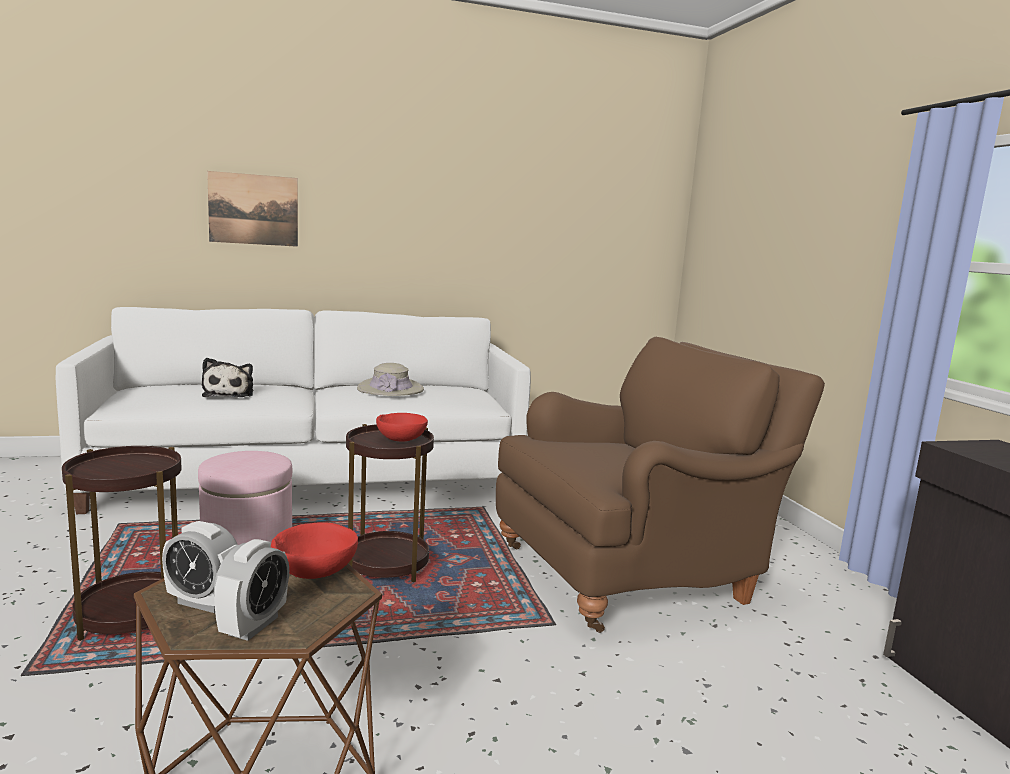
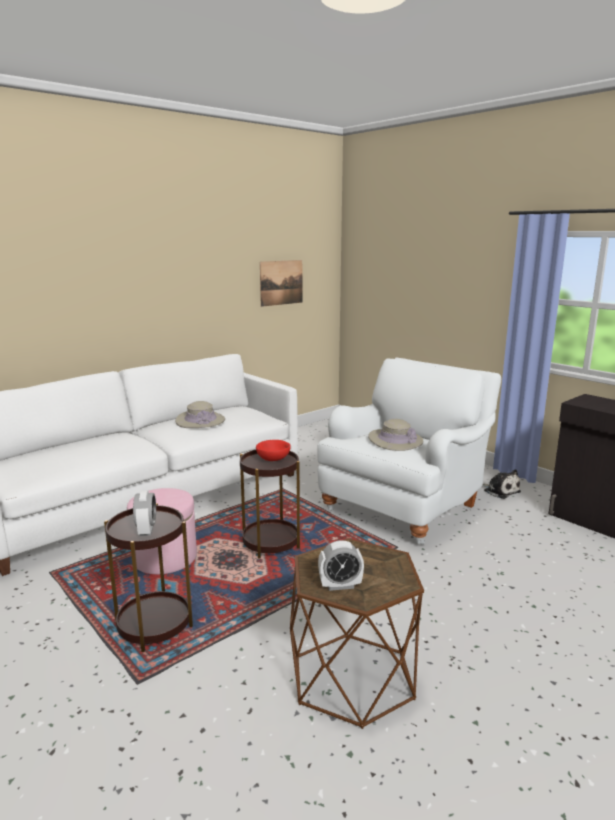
camera: 25 degrees left, 5 degrees up
(230, 394) = (95, 451): plush toy -> plush toy (500, 491)
(253, 209) = (50, 294): picture -> picture (281, 282)
(253, 625) = (382, 587): alarm clock -> alarm clock (146, 530)
(315, 572) = (363, 552): red bowl -> none
(606, 455) = (395, 441): none -> beige hat
(633, 572) = (405, 505): brown armchair -> white armchair

